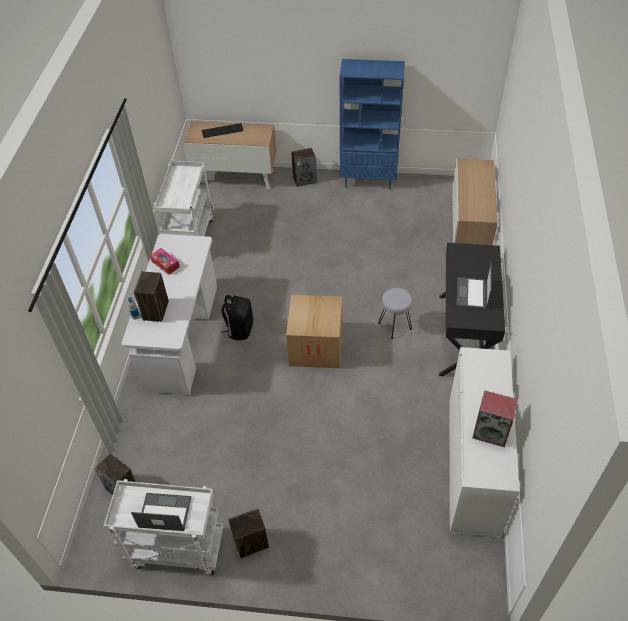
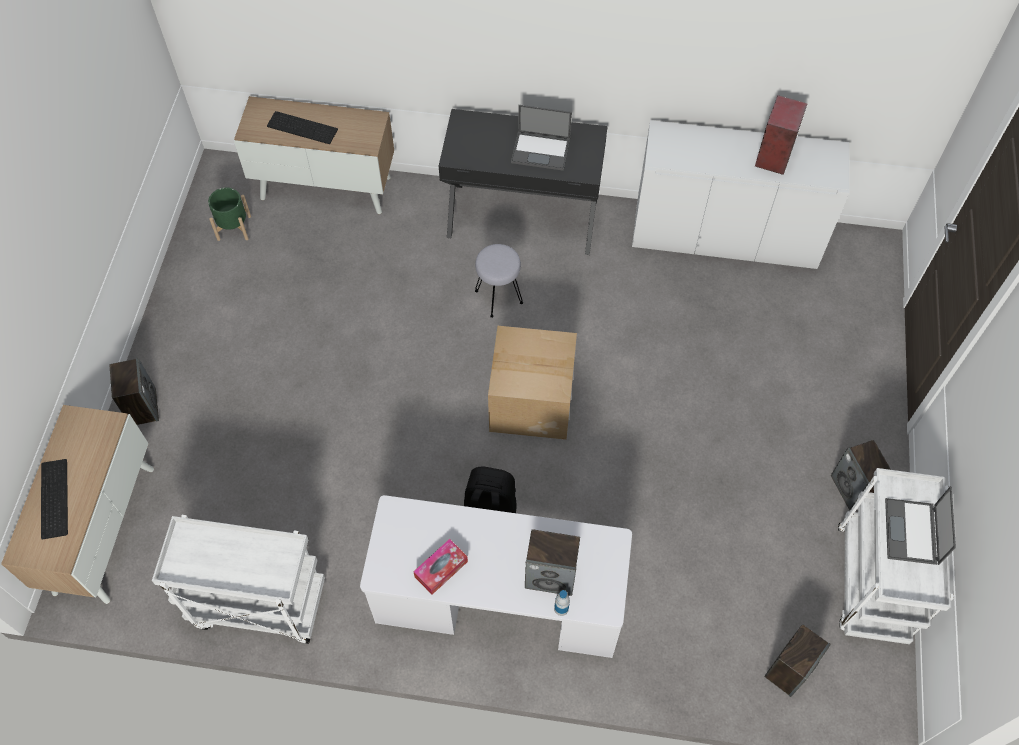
camera: 90 degrees left, 10 degrees up
(369, 180) = (171, 307): blue bookcase -> none
(428, 197) = (234, 228): none -> green planter
(474, 185) = (303, 127): none -> keyboard

